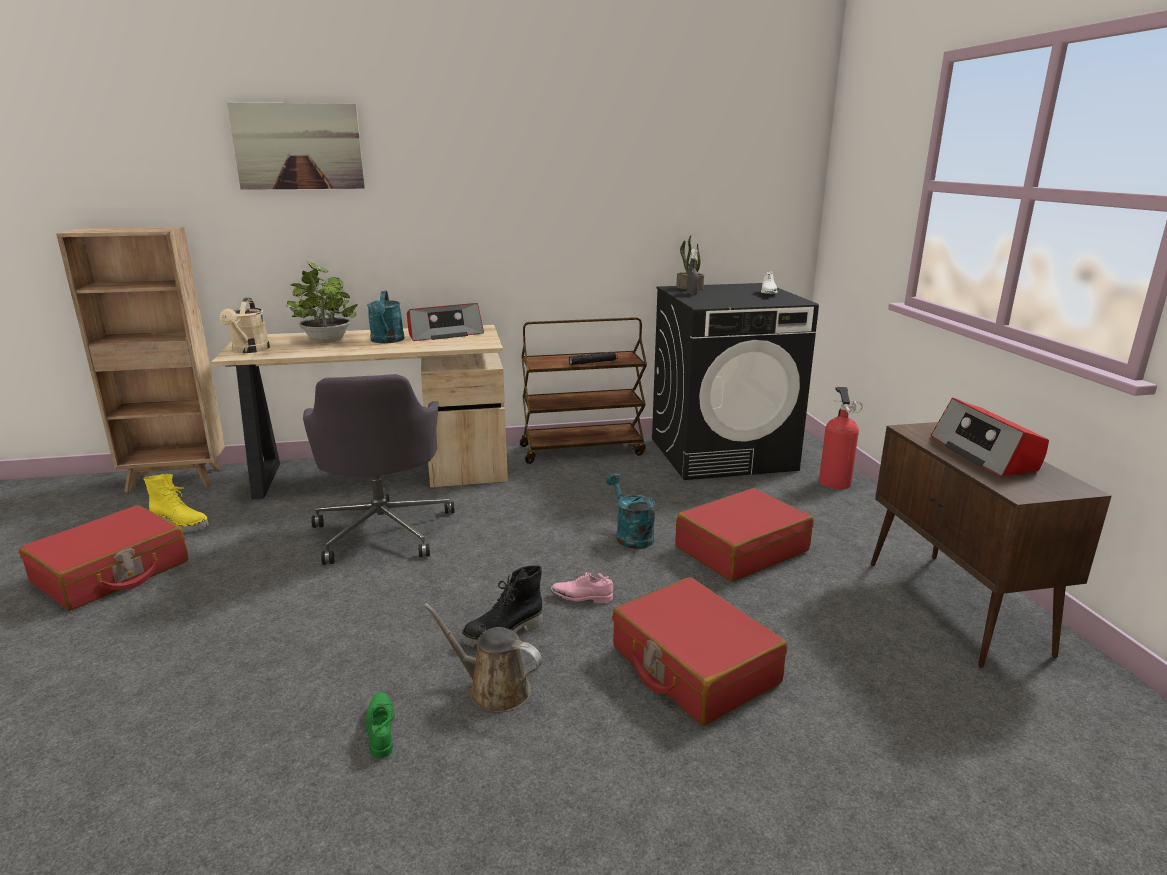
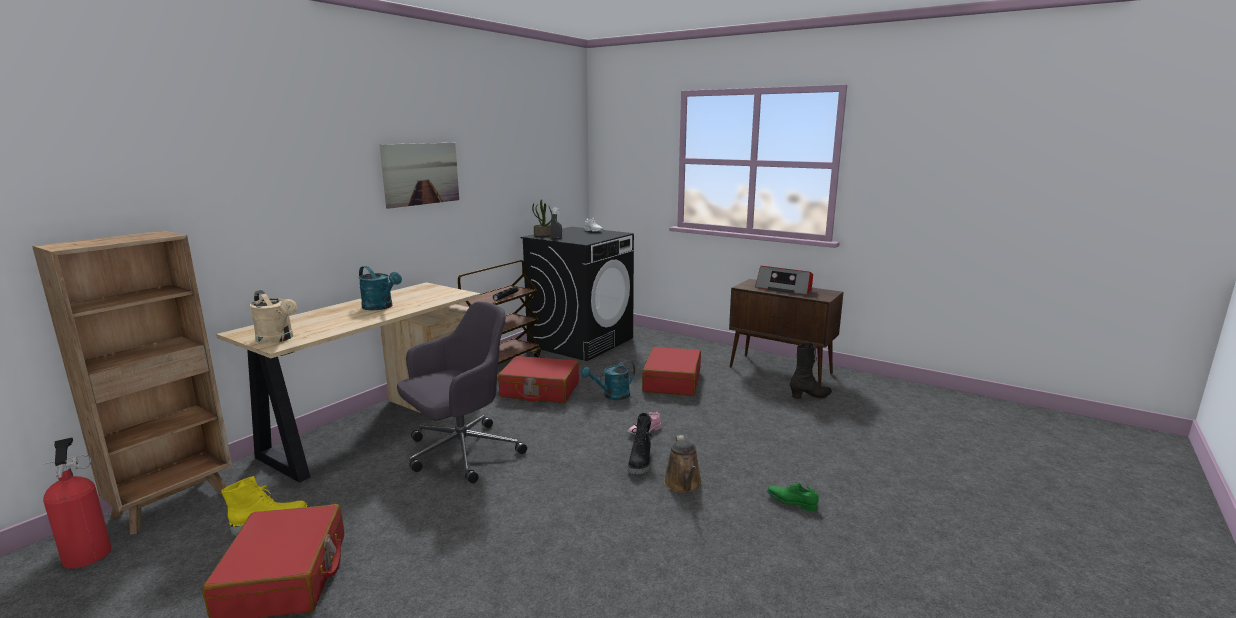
camera: 45 degrees left, 5 degrees down
(298, 146) = (269, 146): picture -> picture (421, 174)
(326, 340) = (324, 317): potted plant -> none
(381, 729) = (669, 528): green shoe -> green shoe (791, 502)
(383, 530) = (460, 453): grey office chair -> grey office chair turned 75 degrees counterclockwise
(444, 334) = (410, 294): radio -> none
(494, 689) = (683, 485): brown watering can -> brown watering can turned 75 degrees counterclockwise
(630, 535) = (612, 396): turquoise watering can -> turquoise watering can turned 45 degrees counterclockwise
(693, 666) = (739, 433): red suitcase -> red suitcase (539, 390)
(834, 481) = (655, 338): fire extinguisher -> fire extinguisher (88, 553)
(927, 674) = (810, 397): none -> black boot

